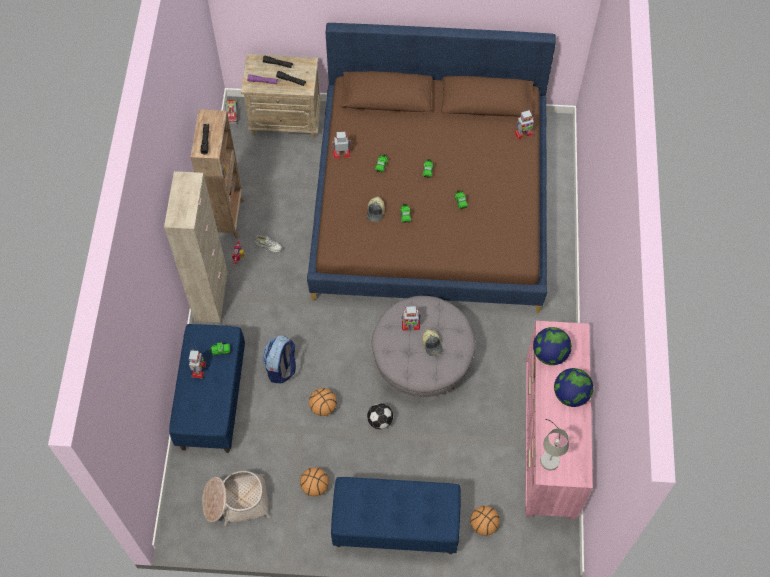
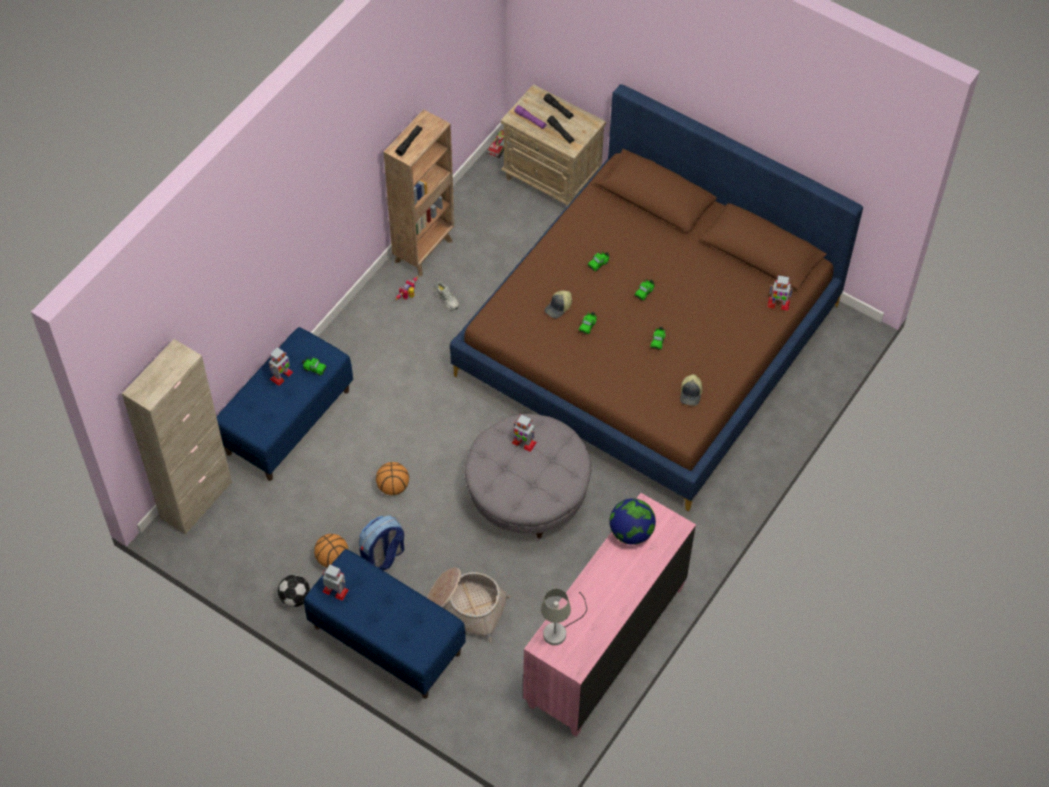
camera: 30 degrees right, 5 degrees down
(211, 296) = (354, 320): beige cabinet -> beige cabinet (196, 500)
(236, 501) = (246, 531): basket -> basket (465, 607)
(281, 368) = (377, 427): backpack -> backpack (382, 557)
(342, 153) = (565, 232): toy robot -> toy robot (335, 590)
(379, 421) = (441, 530): football -> football (295, 597)
(432, 344) = (533, 472): cap -> cap (691, 393)
(483, 525) = (477, 689): basketball -> none
(571, 395) = (624, 583): globe -> none

